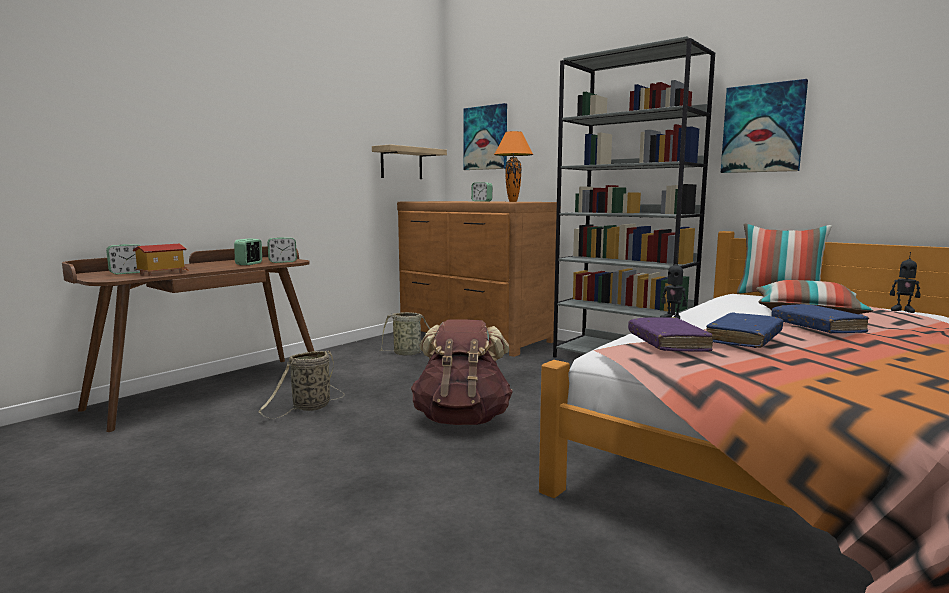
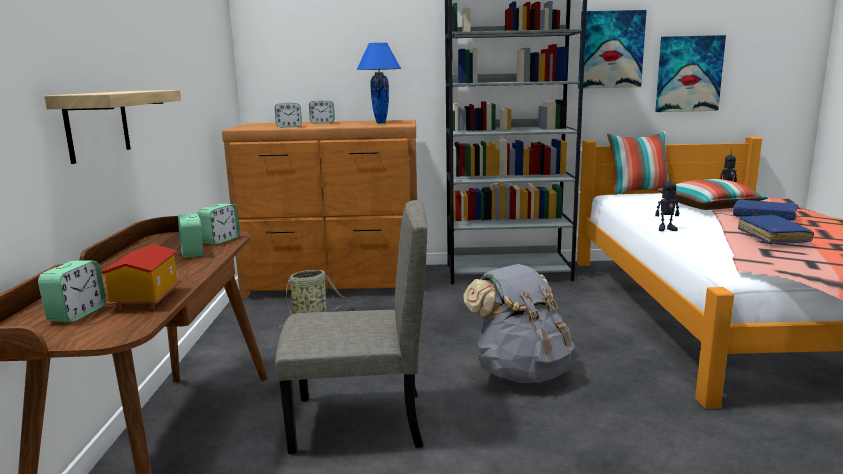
camera: 40 degrees left, 5 degrees up
(309, 408) = (358, 422): basket -> beige chair
(401, 163) = (214, 78): shelf -> shelf (97, 124)
(443, 201) = (289, 126): none -> alarm clock
(462, 419) = (521, 372): brown backpack -> grey backpack
(486, 138) = (303, 45): picture -> picture (688, 74)
(512, 201) = (380, 123): orange table lamp -> blue table lamp
(667, 343) = (756, 252): purple book -> none

